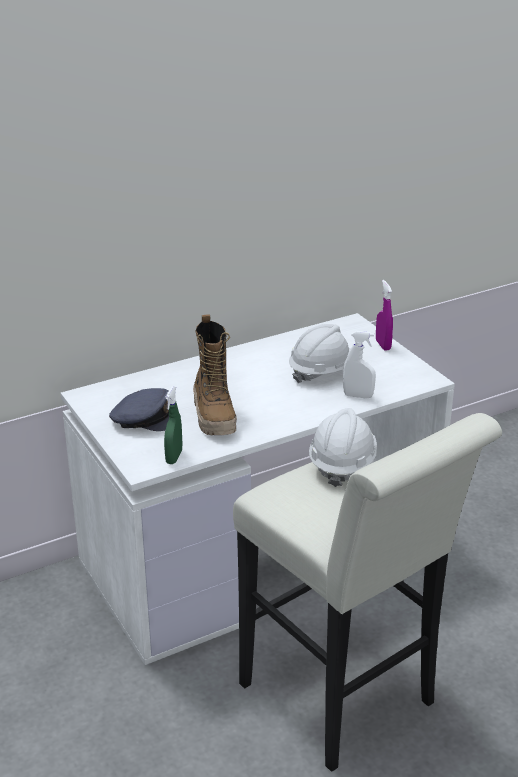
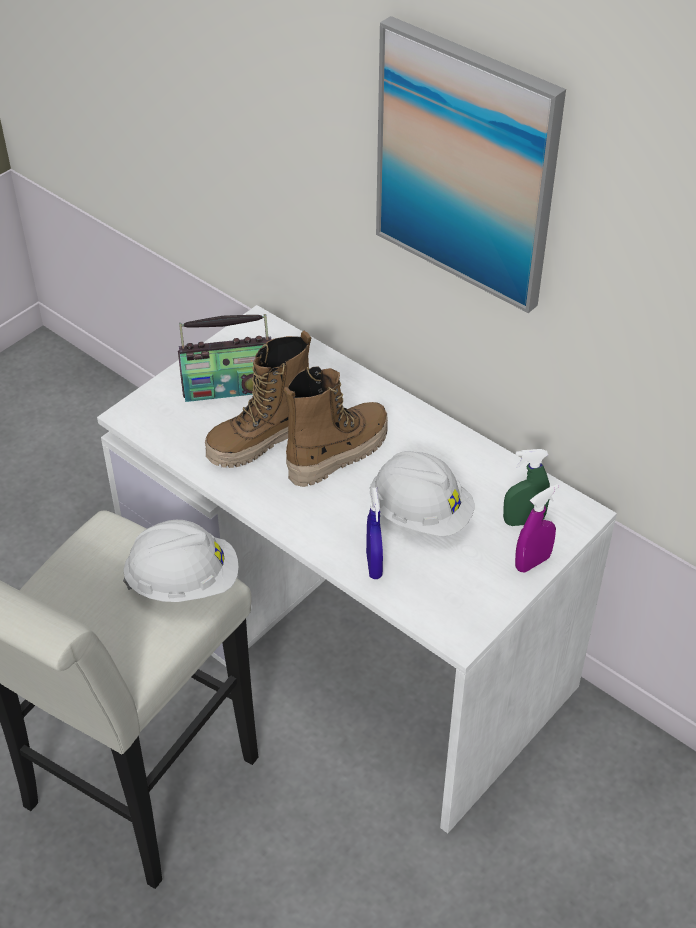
camera: 70 degrees right, 15 degrees up
(144, 419) = (229, 385): grey cap -> radio
(174, 457) = (160, 433): green spray bottle -> green spray bottle (523, 521)
(225, 147) = (466, 165): none -> picture
(246, 389) = (337, 453): none -> boot
(358, 396) = (374, 565): white spray bottle -> blue spray bottle

